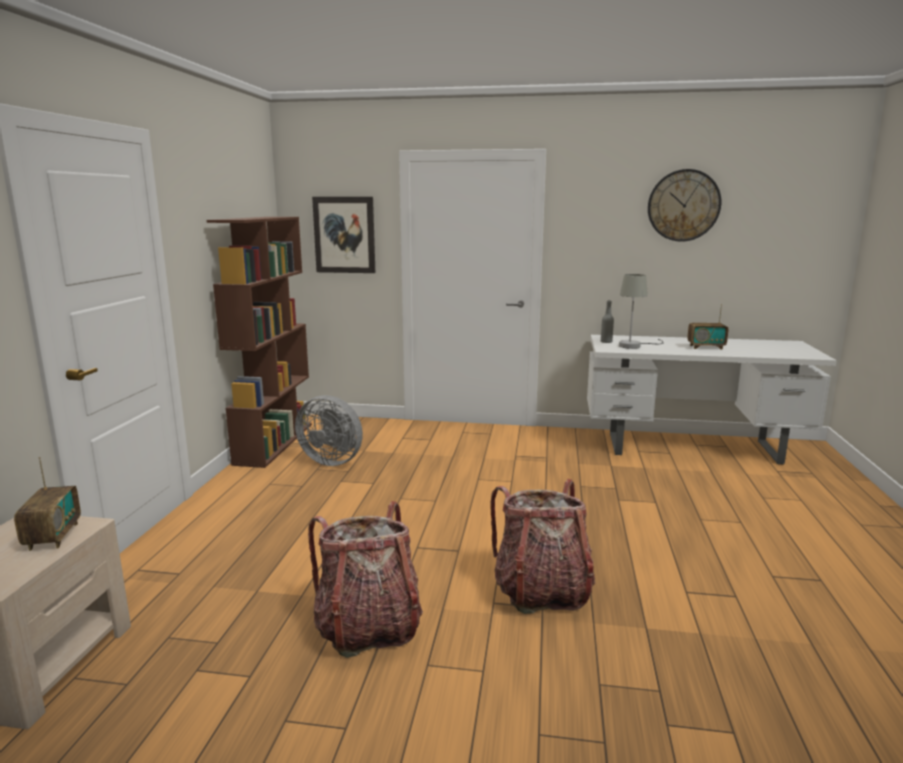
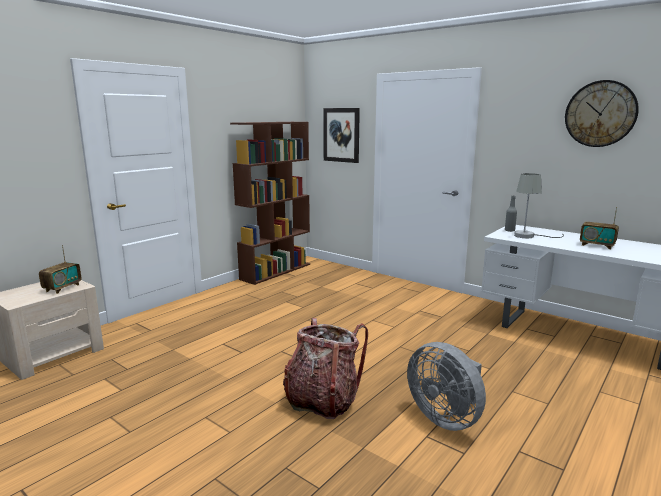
camera: 30 degrees right, 0 degrees up
(333, 460) = (296, 288): grey fan -> grey fan (446, 417)
(368, 627) = (201, 386): backpack -> none

